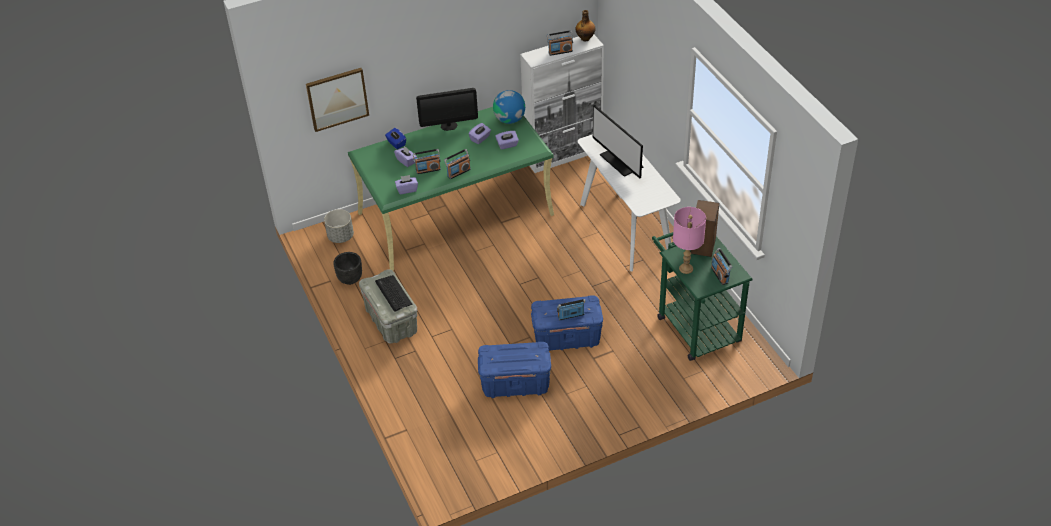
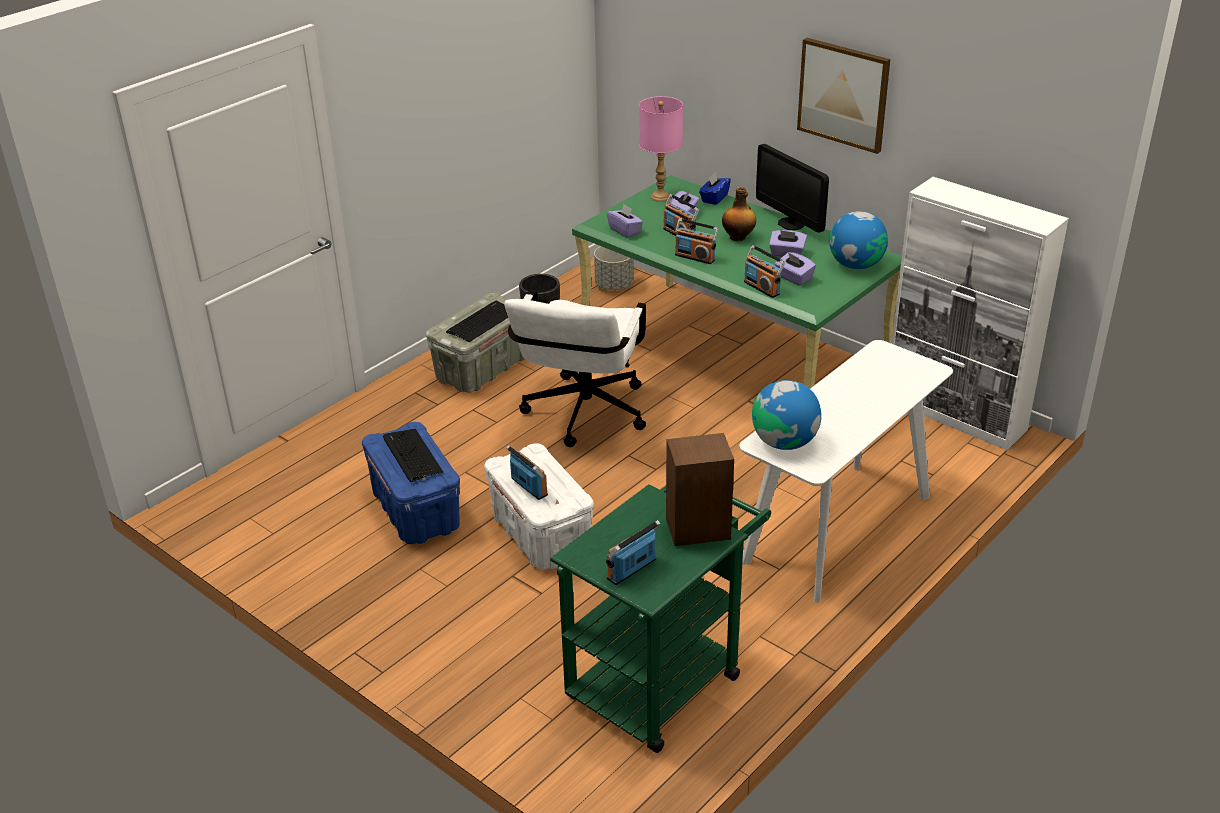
camera: 65 degrees right, 10 degrees down
(337, 98) = (673, 80): picture -> picture (843, 94)
(472, 292) = (582, 417): none -> white office chair
(513, 355) = (412, 455): none -> keyboard
(560, 51) = (978, 204): radio -> radio (762, 288)
(566, 338) = (540, 535): blue storage box -> white storage box
(585, 38) = (1042, 216): bottle -> bottle (738, 237)
(620, 161) = (864, 393): monitor -> none
(643, 200) = (784, 442): none -> globe
(686, 268) = (623, 523): pink table lamp -> pink table lamp (660, 197)

